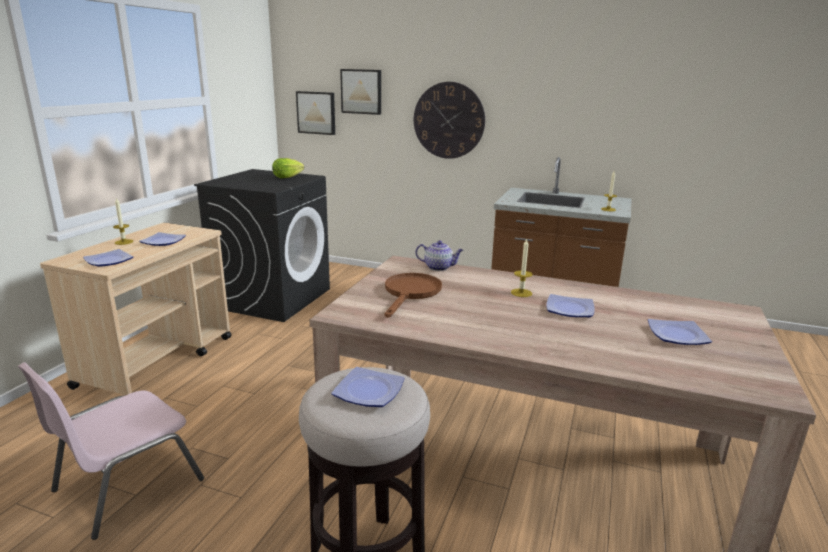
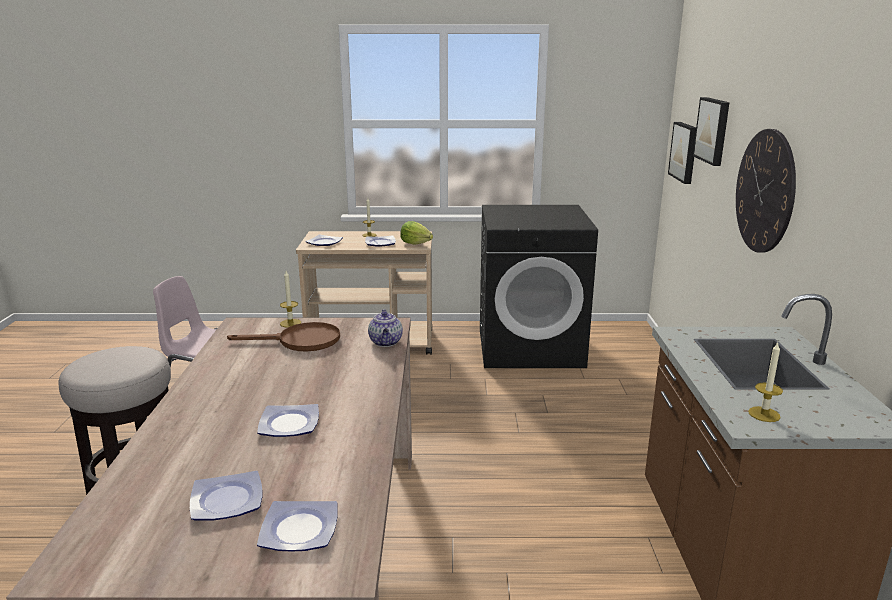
camera: 70 degrees right, 0 degrees up
(287, 177) = (560, 220): lettuce -> lettuce (415, 243)
(370, 391) = (113, 362): plate -> plate (300, 531)
(521, 293) = (330, 392): candle -> candle (290, 323)

